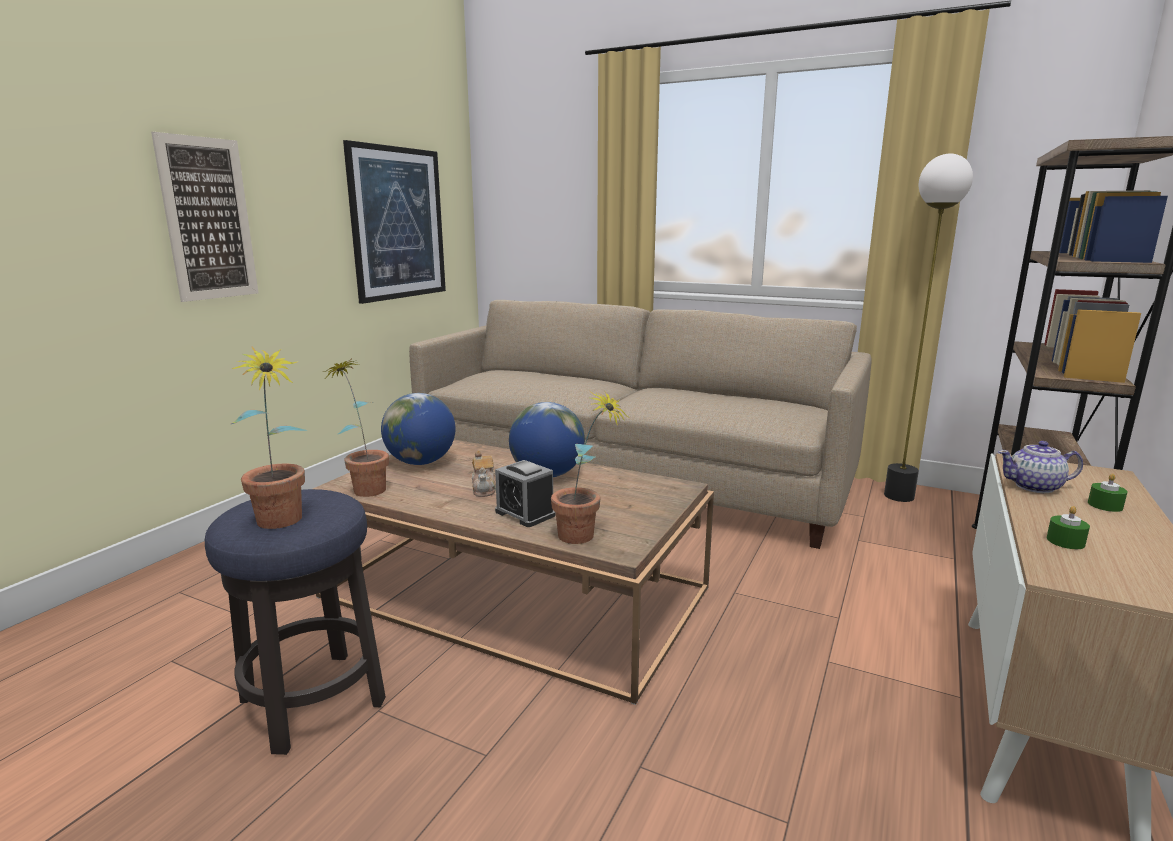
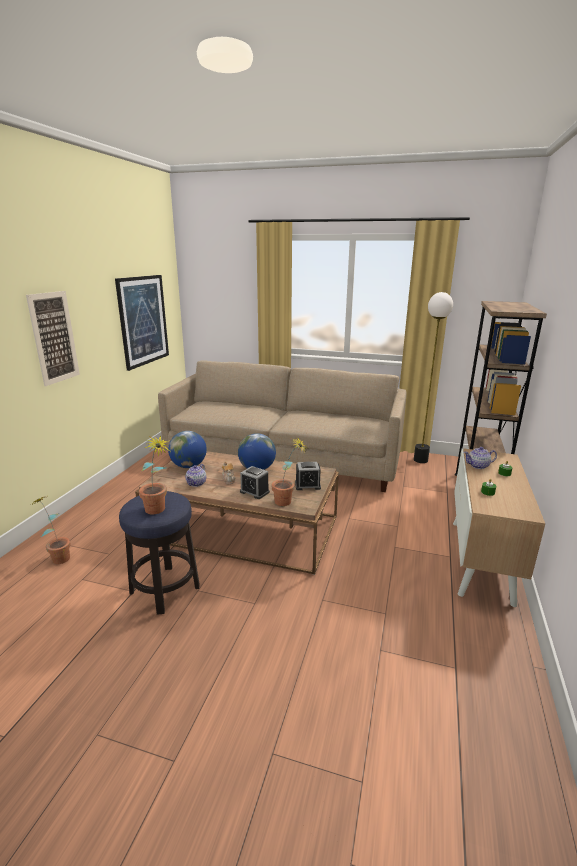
camera: 10 degrees left, 5 degrees up
(365, 487) = (167, 483): potted plant -> potted plant (58, 557)
(420, 491) = (196, 483): none -> teapot
(639, 509) = (307, 485): none -> alarm clock

